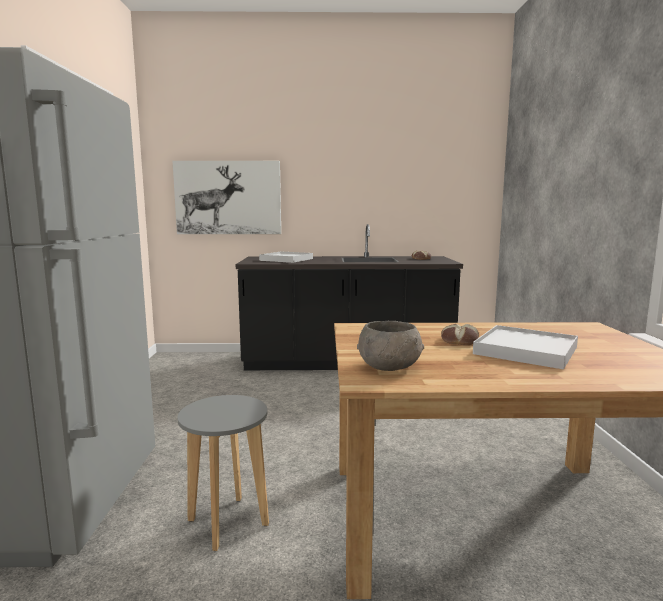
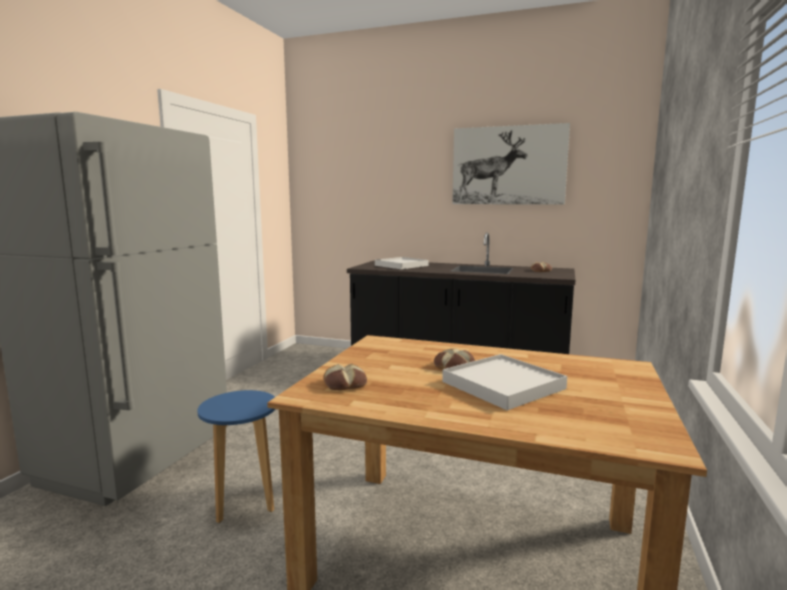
camera: 20 degrees right, 0 degrees up
(227, 522) = (244, 502): grey stool -> blue stool
(228, 198) = (358, 204): picture -> picture (508, 165)
(390, 367) = (345, 384): grey bowl -> bread

